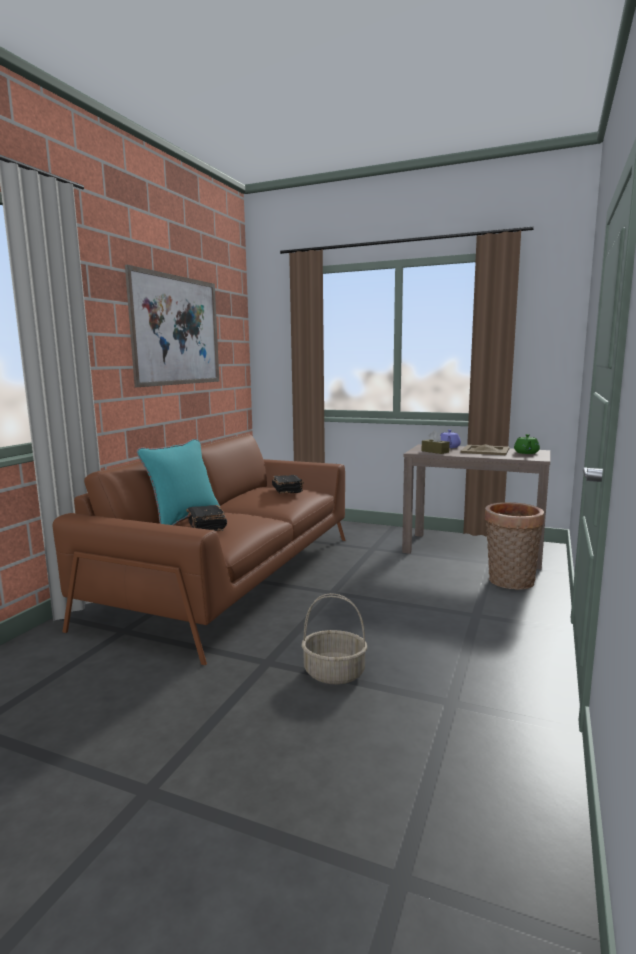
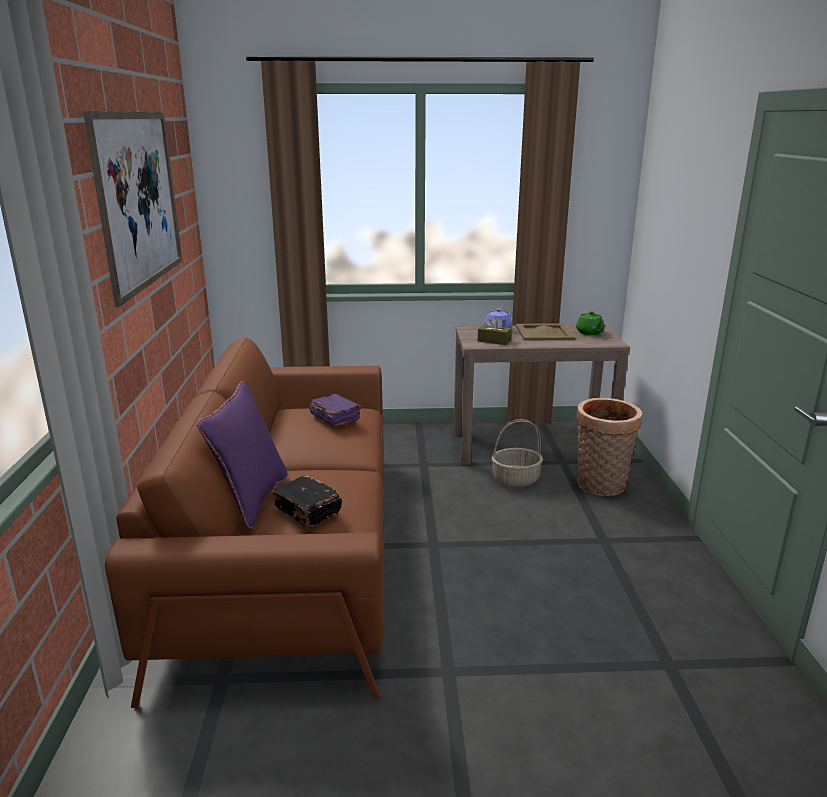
camera: 25 degrees left, 10 degrees up
(183, 519) = (251, 499): turquoise pillow -> purple pillow
(287, 491) = (335, 418): black book -> purple book
(335, 673) = (532, 662): basket -> basket (516, 479)

